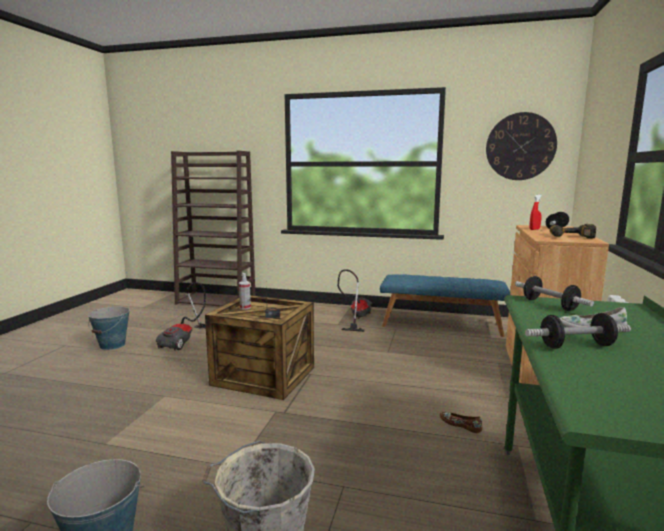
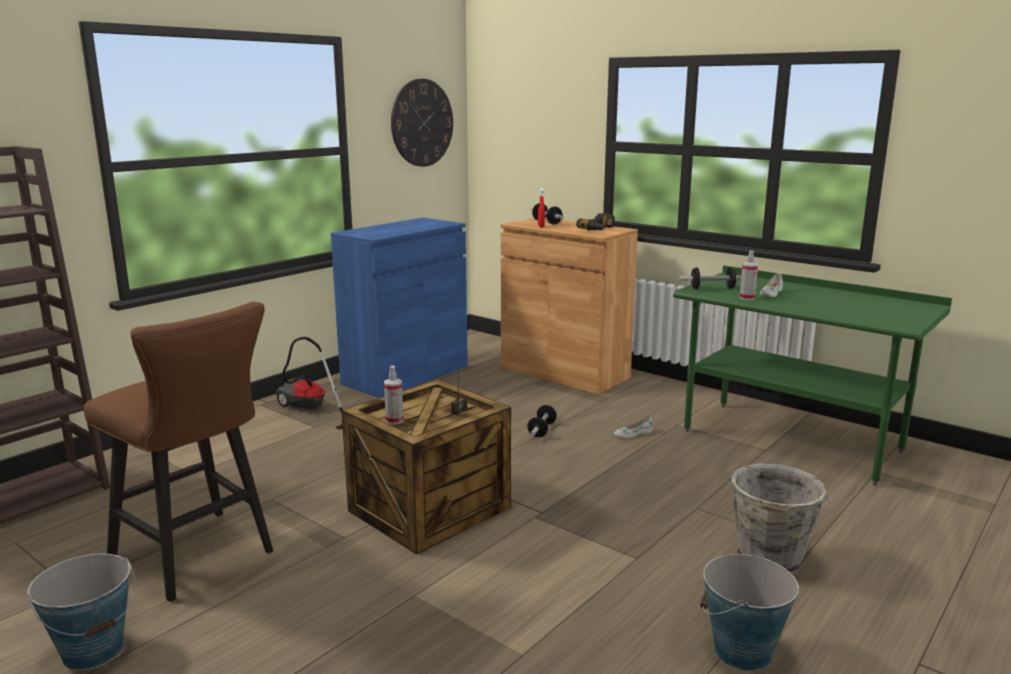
camera: 65 degrees left, 5 degrees up
(186, 341) = (200, 559): vacuum cleaner -> brown stool
(441, 324) = (406, 375): blue bench -> blue cabinet
(460, 424) = (633, 434): brown shoe -> white shoe
(540, 319) = (747, 298): none -> spray bottle
(576, 346) = (804, 304): dumbbell -> dumbbell (542, 430)

